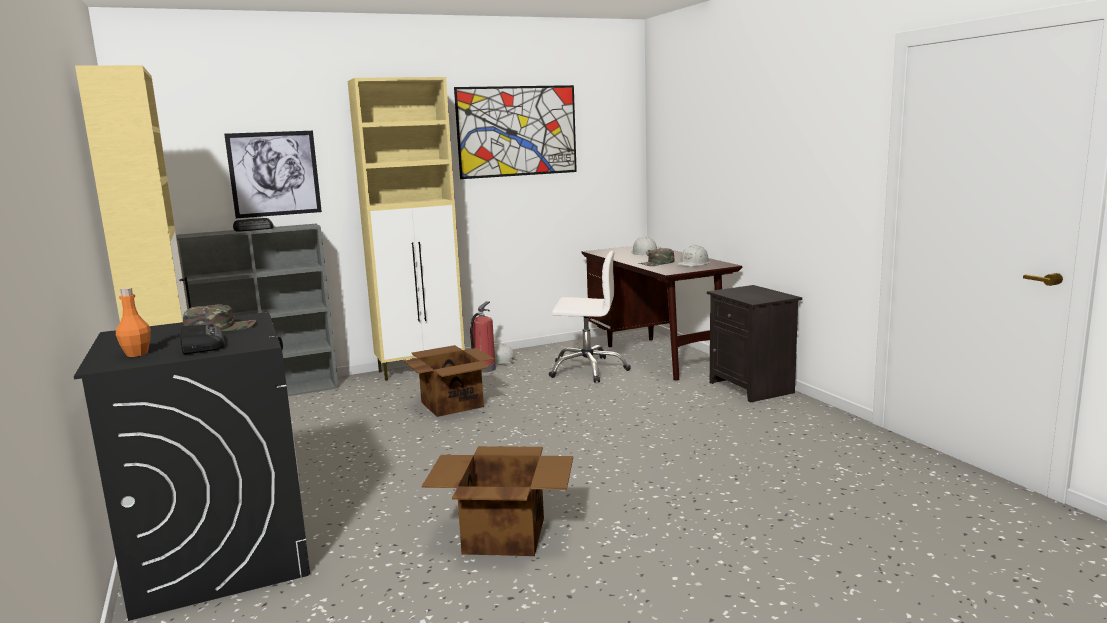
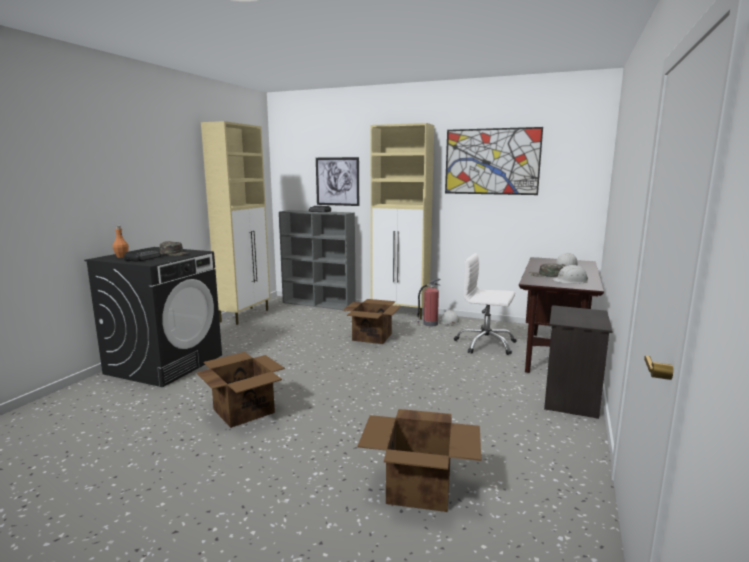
camera: 45 degrees right, 0 degrees up
(588, 369) = (485, 344): white office chair -> white office chair turned 150 degrees clockwise
(806, 497) = (420, 488): none -> cardboard box

